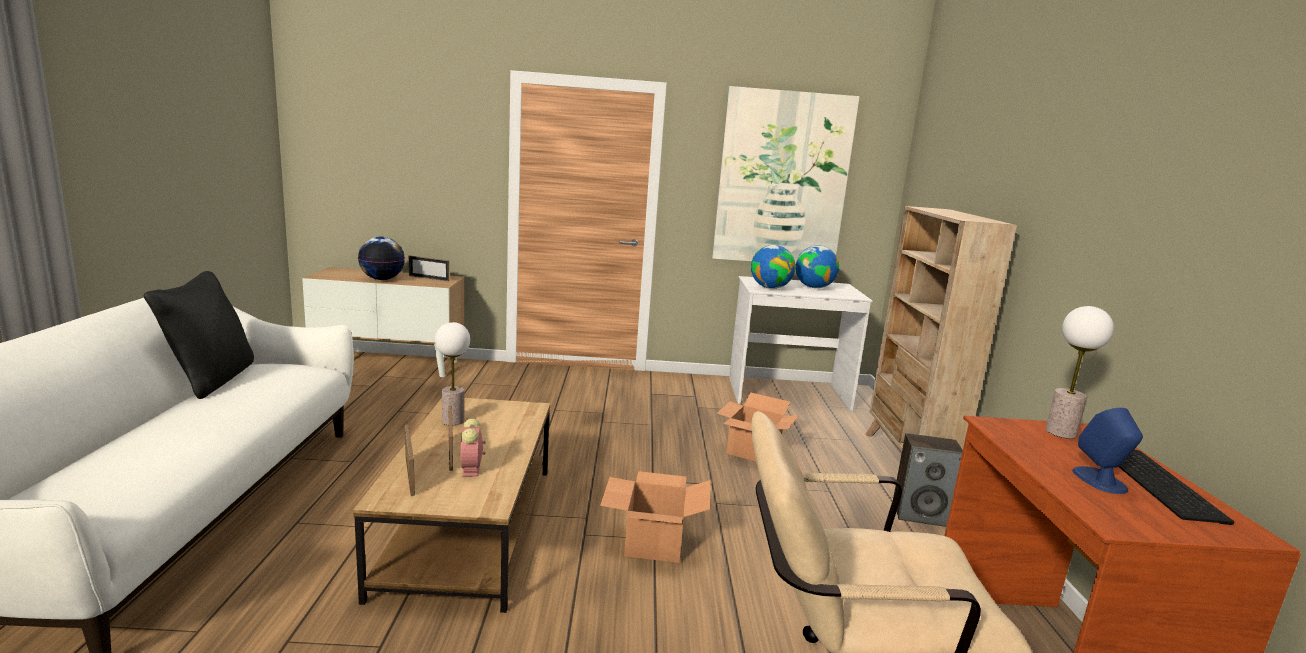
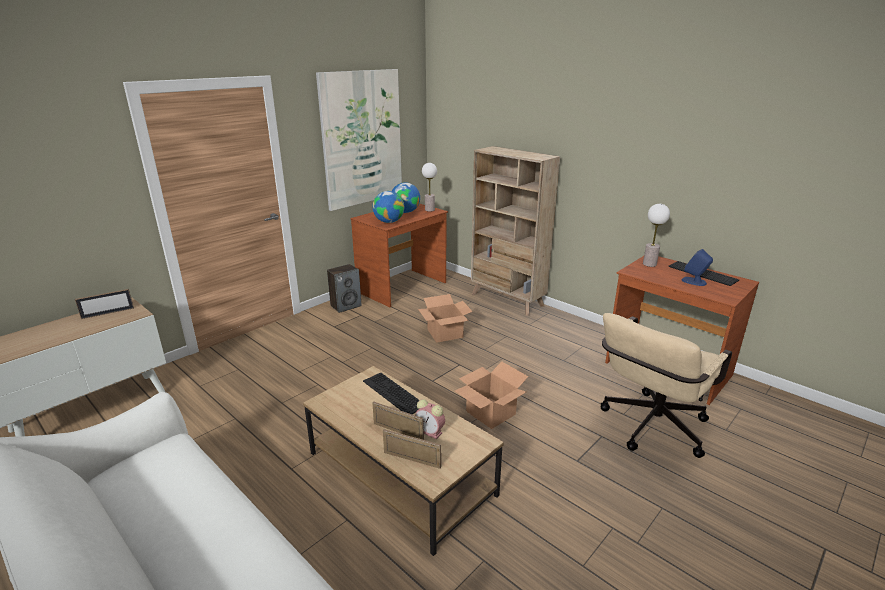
camera: 45 degrees left, 10 degrees up
(210, 379) = (109, 510): black pillow -> none
(382, 279) = (67, 334): globe -> none
(453, 421) = (351, 413): table lamp -> table lamp (430, 210)
(514, 427) = (392, 393): none -> keyboard
(788, 394) = (402, 287): white desk -> brown desk
(921, 514) = (550, 326): speaker -> speaker (346, 306)

